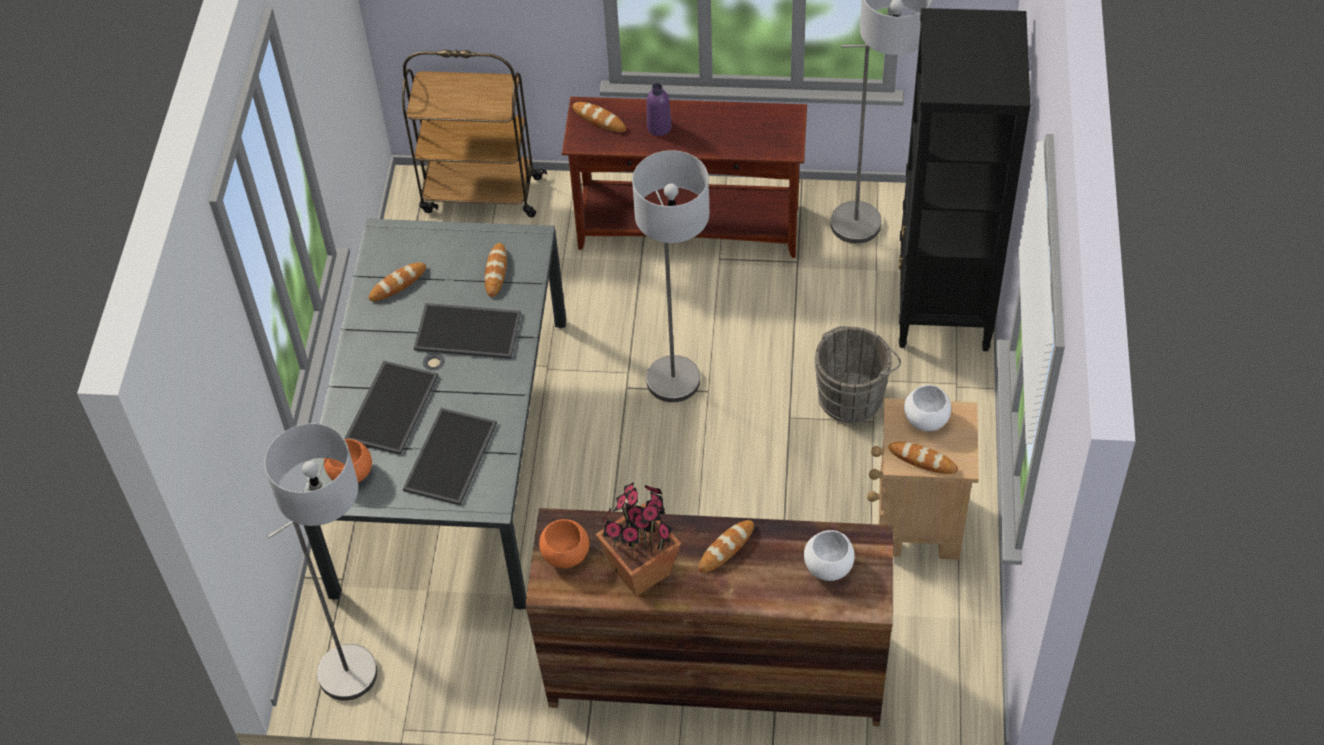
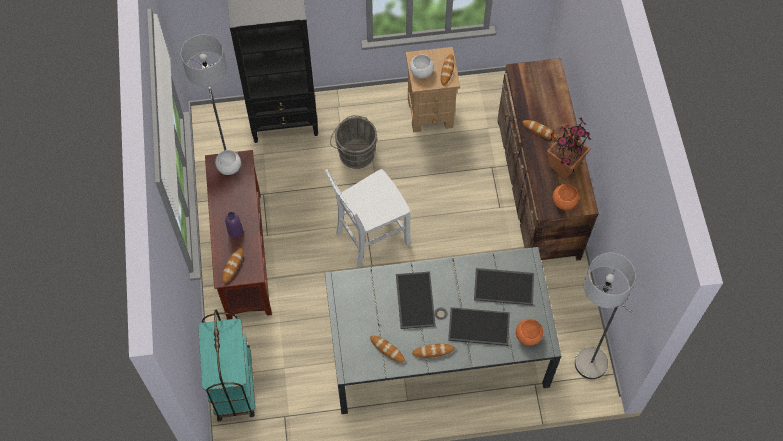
camera: 105 degrees left, 10 degrees up
(480, 194) = (233, 385): brown cart -> turquoise cart
(496, 272) = (367, 296): bread -> bread (433, 351)
(678, 393) = (370, 238): grey floor lamp -> white chair
(829, 565) = (537, 86): white bowl -> white bowl (229, 167)

